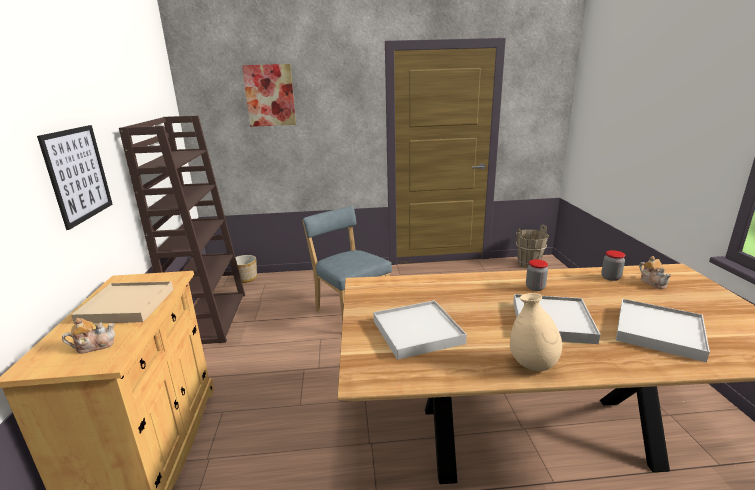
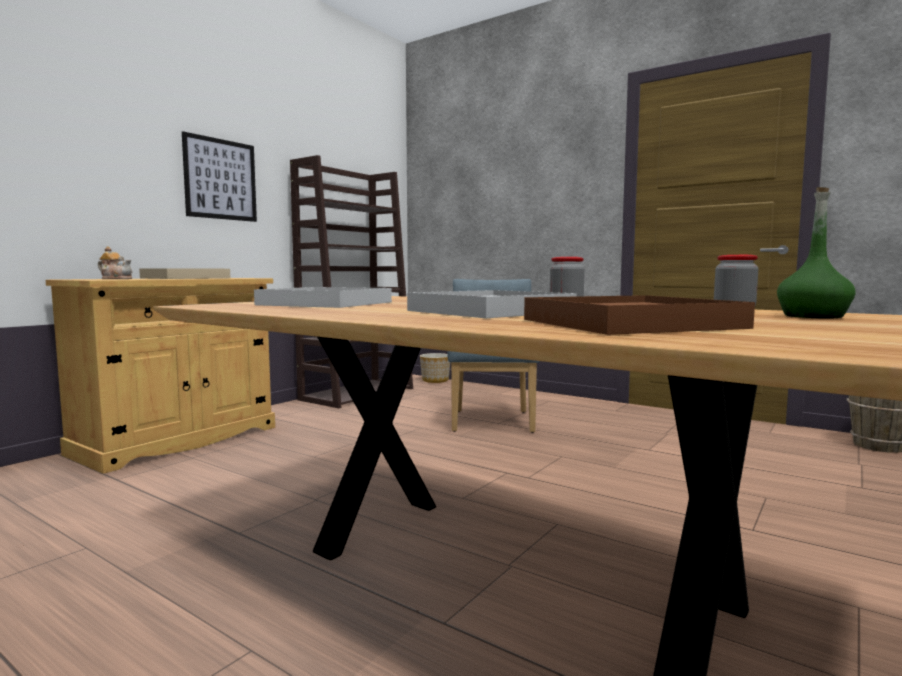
camera: 40 degrees right, 15 degrees down
(270, 95) = (489, 159): picture -> none
(532, 365) = (350, 314): beige vase -> none
(653, 282) = (813, 316): teapot -> green bottle
(658, 332) = (629, 324): white tray -> brown tray

